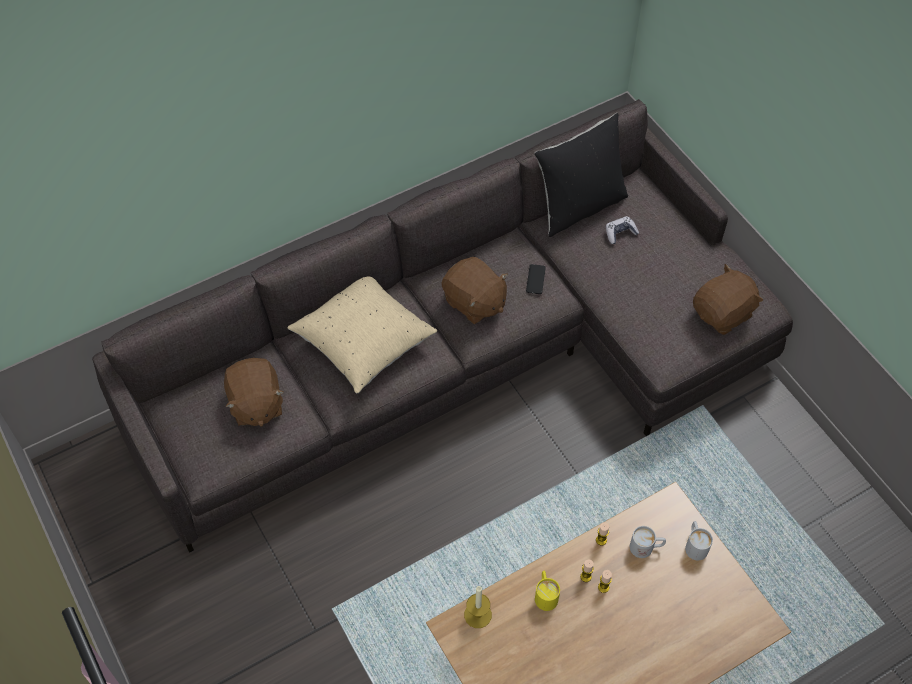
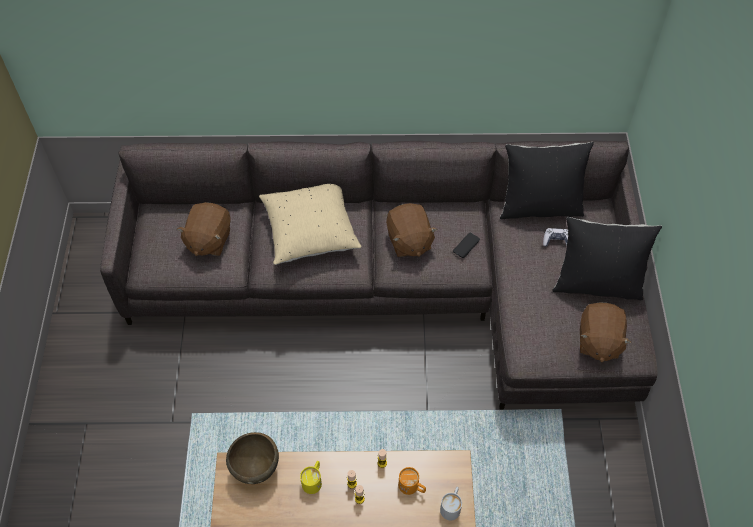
camera: 30 degrees right, 0 degrees up
(478, 615) = (256, 467): candle -> brown bowl
(646, 547) = (412, 487): white mug -> orange mug
(685, 257) = (596, 283): none -> black pillow
(723, 314) = (598, 341): brown plush toy -> brown plush toy turned 105 degrees clockwise

